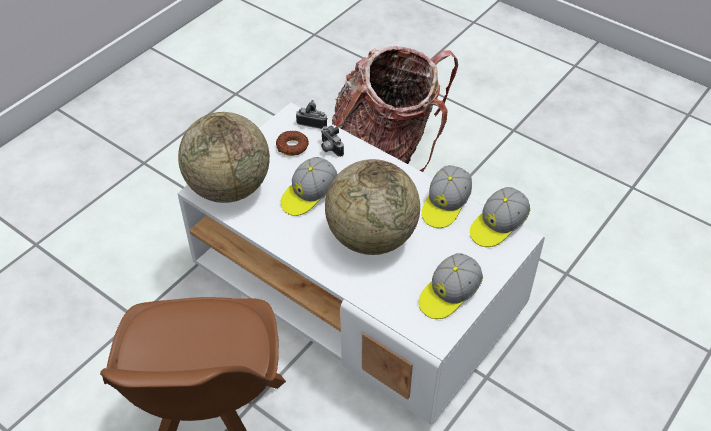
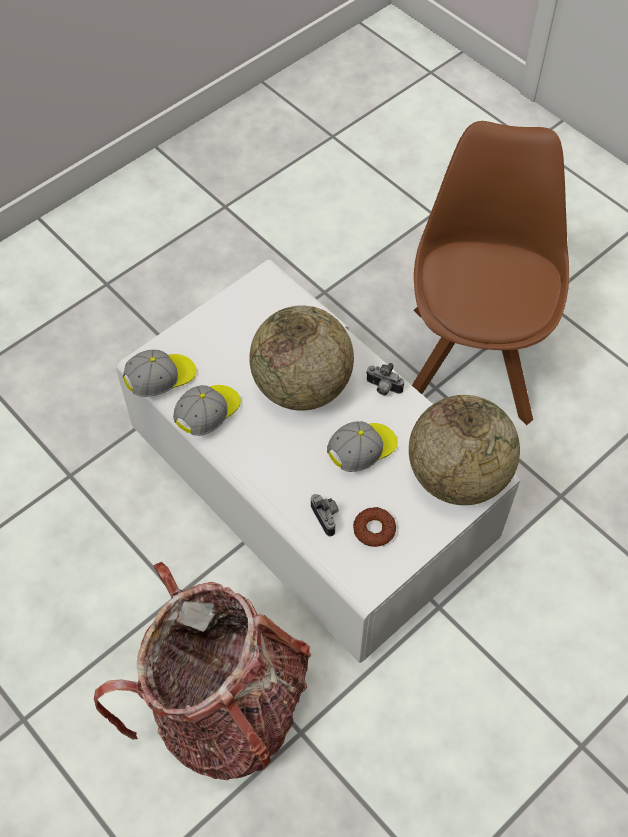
camera: 170 degrees left, 10 degrees up
(312, 123) = (342, 567): camera -> camera (383, 388)
(449, 294) = (240, 314): cap -> none

